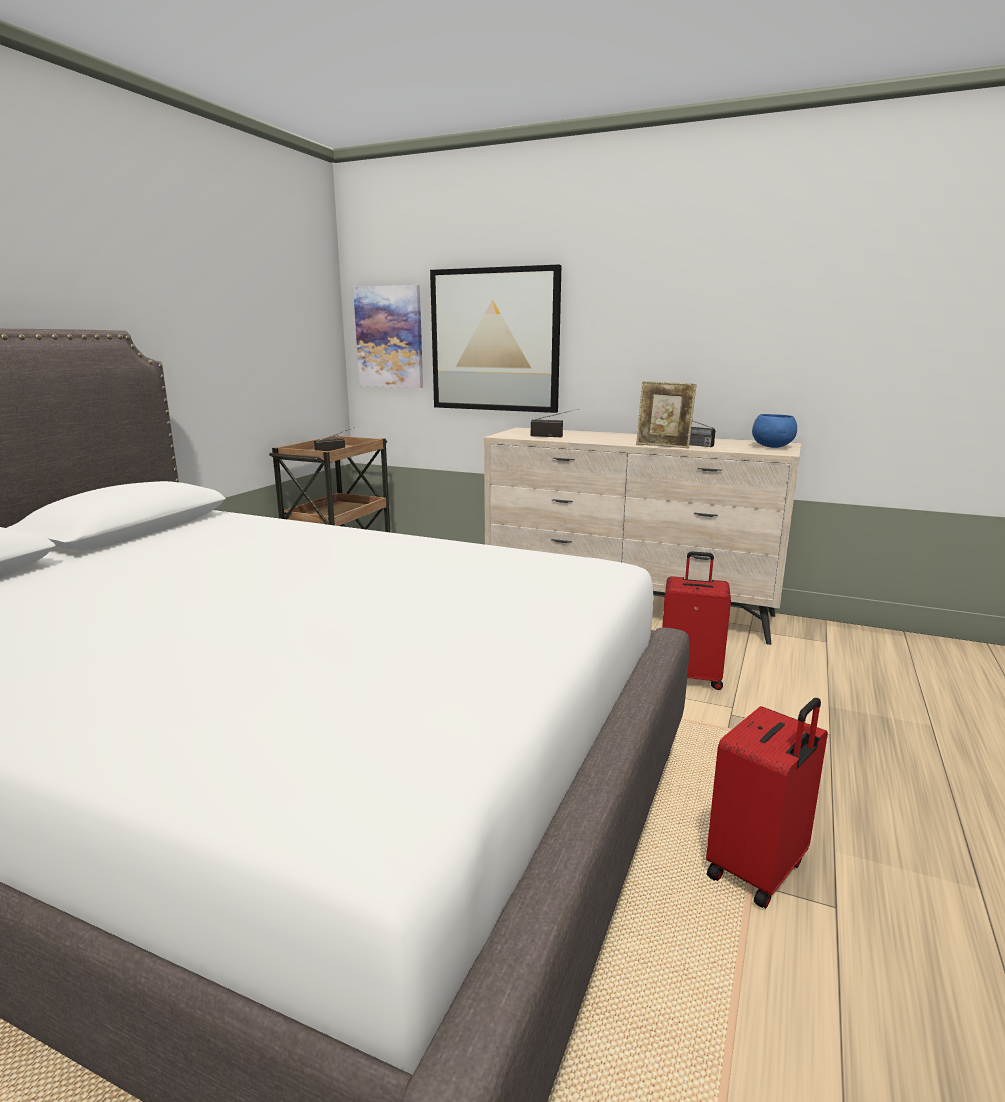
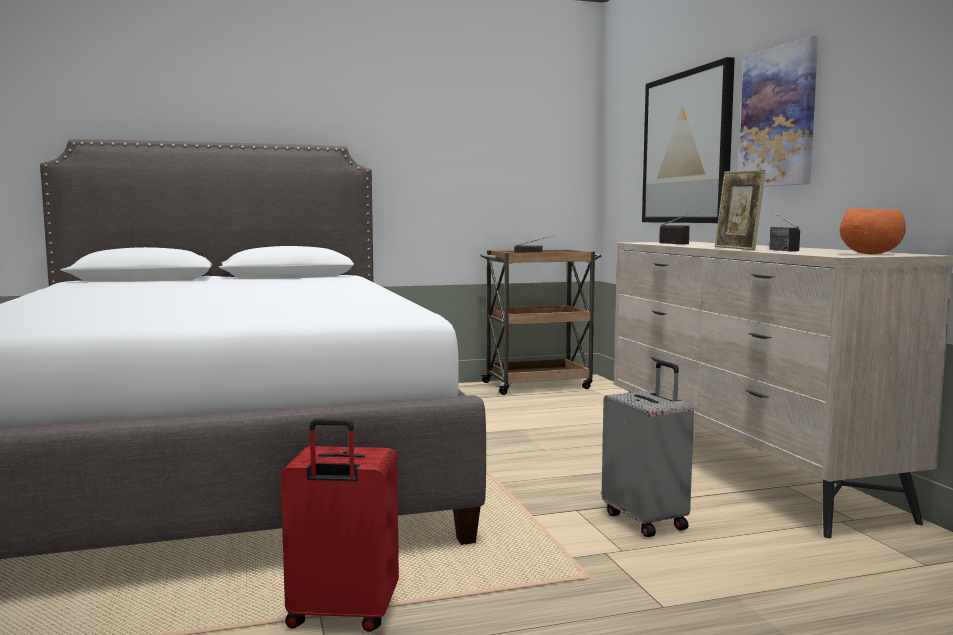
camera: 50 degrees right, 10 degrees down
(389, 337) = (624, 155): picture -> picture (778, 117)
(690, 677) = (646, 520): red suitcase -> grey suitcase
(772, 447) = (869, 254): blue bowl -> orange bowl

